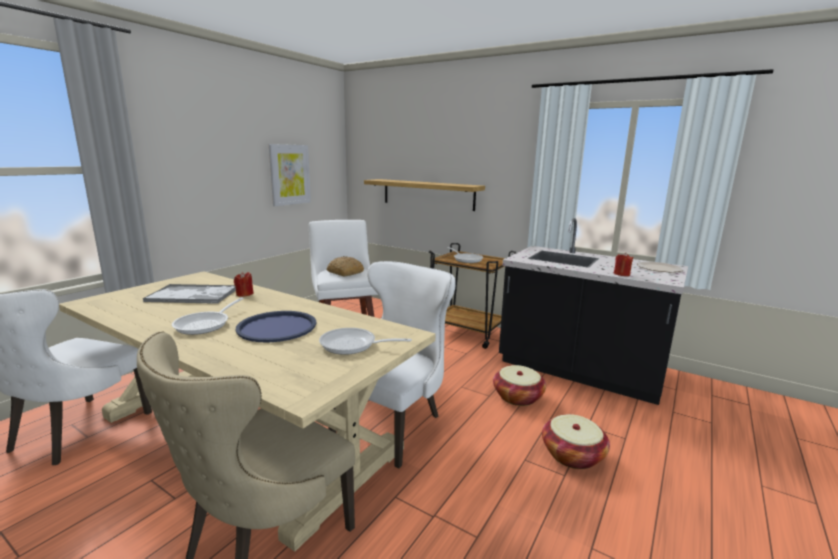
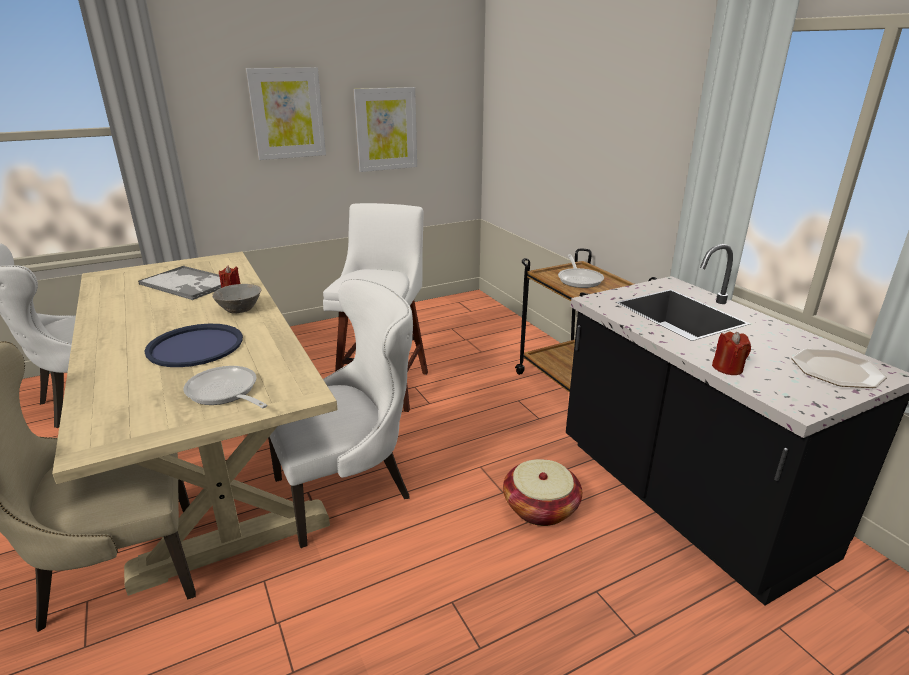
camera: 30 degrees right, 10 degrees up
(206, 324) = (145, 326): frying pan -> none
(223, 160) = (287, 113): none -> picture
(273, 302) = (241, 310): none -> grey bowl
(344, 272) = (369, 279): bread -> none
(427, 194) = (563, 167): shelf -> none
(572, 455) = (523, 625): basket -> none

